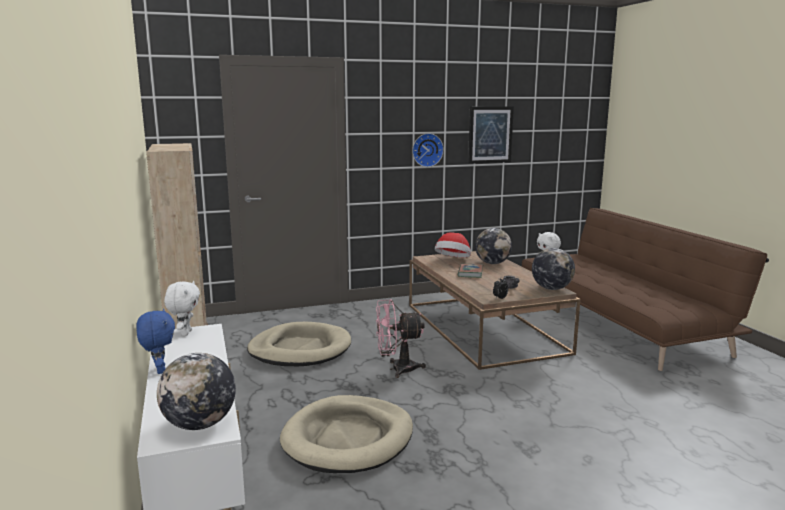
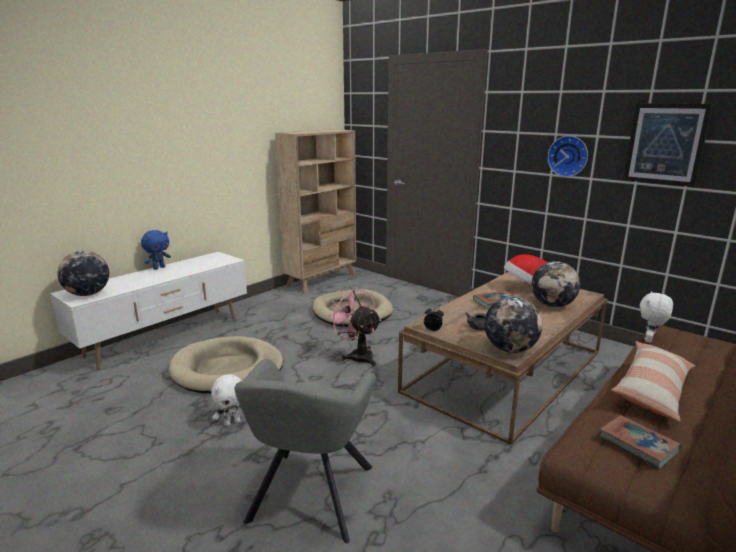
camera: 60 degrees right, 5 degrees up
(185, 333) = (219, 257): white plush toy -> white plush toy (232, 422)
(598, 437) = (310, 497): none -> grey armchair
(609, 282) = (652, 390): none -> pillow
(663, 300) = (638, 444): none -> book

